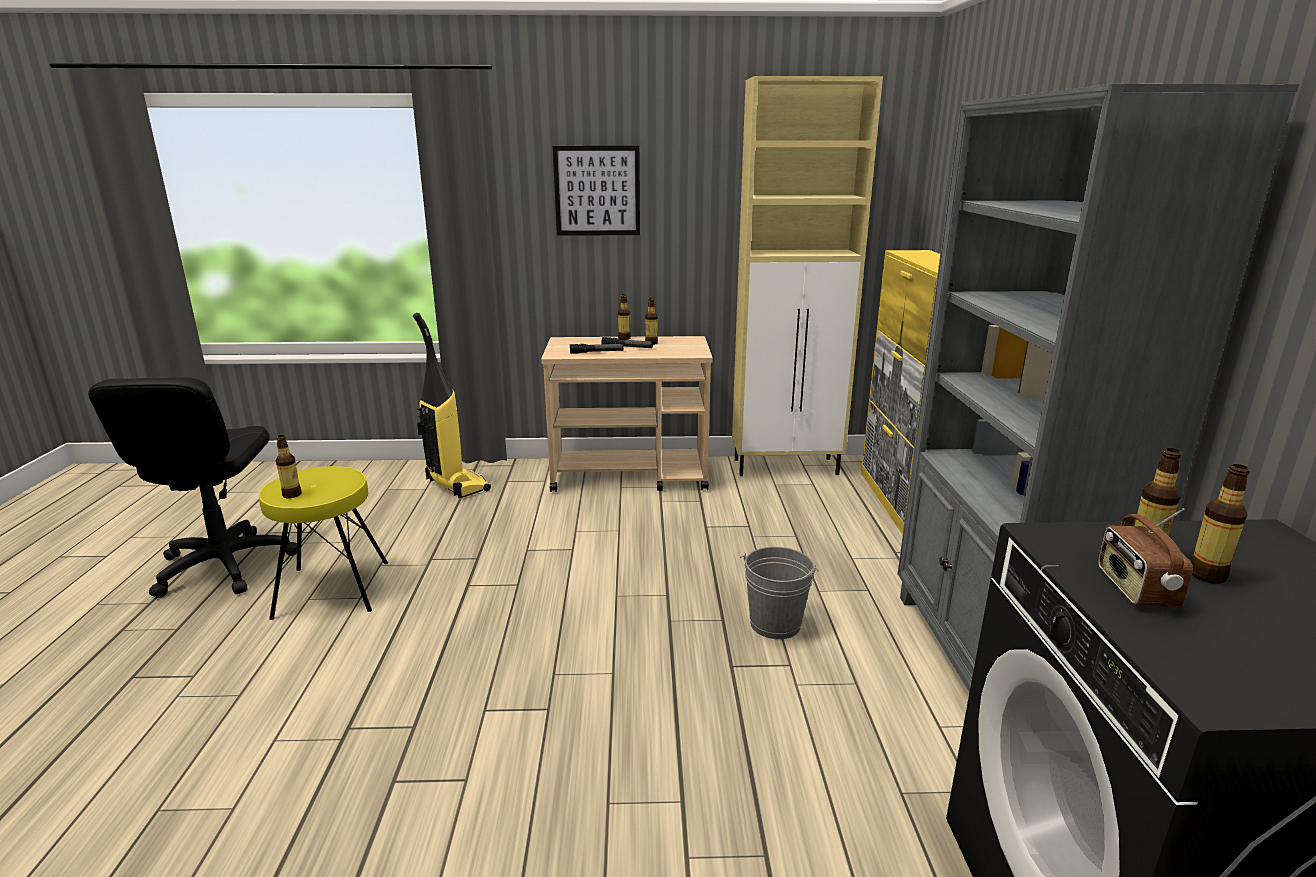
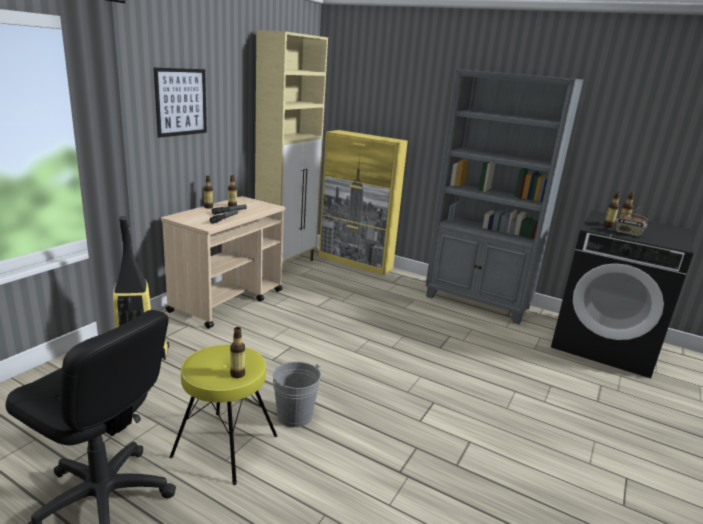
camera: 60 degrees left, 0 degrees up
(775, 624) = (419, 326): grey bucket -> grey bucket (294, 415)

